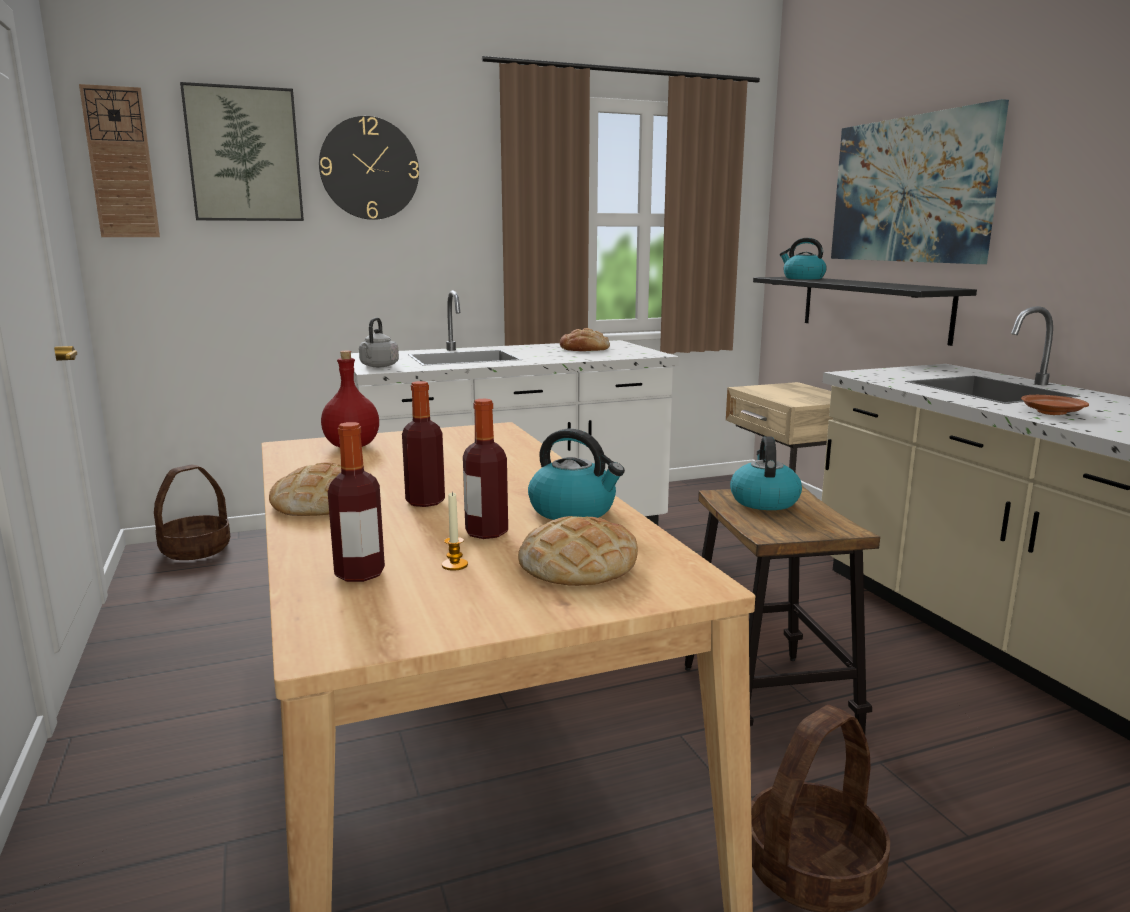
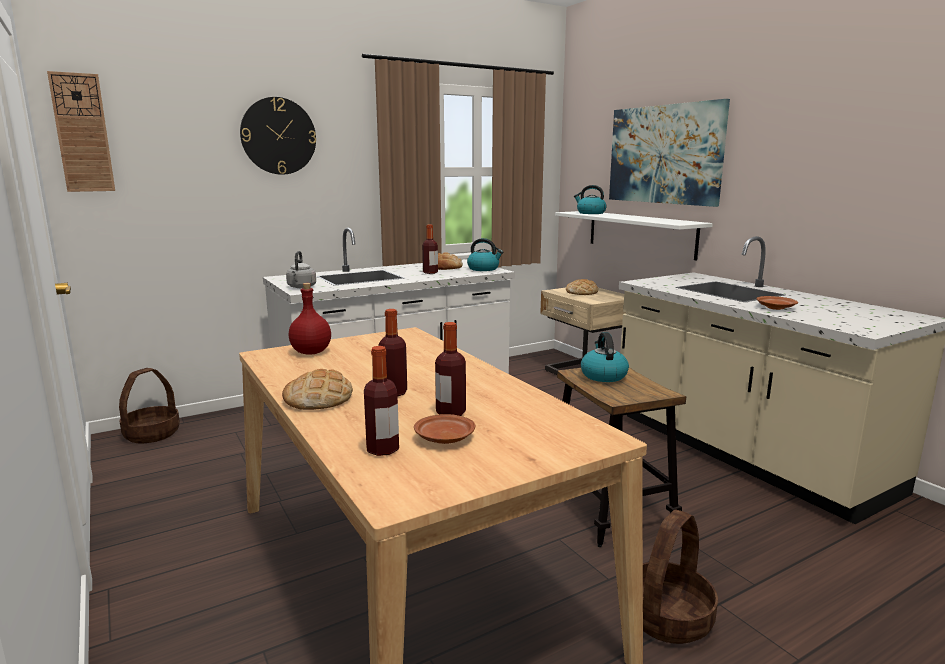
camera: 10 degrees left, 0 degrees up
(244, 155) = (182, 126): picture -> none
(454, 565) = (444, 438): candle -> brown plate
(561, 354) = (430, 272): none -> bottle
(574, 510) = (500, 393): kettle -> kettle (484, 269)
(578, 565) = (525, 432): bread -> bread (582, 292)
(873, 307) = (640, 233): black shelf -> white shelf

